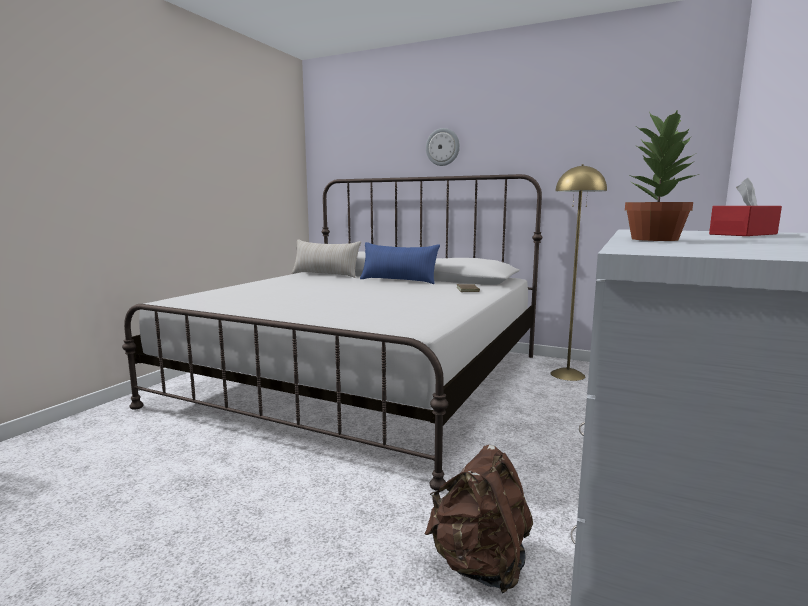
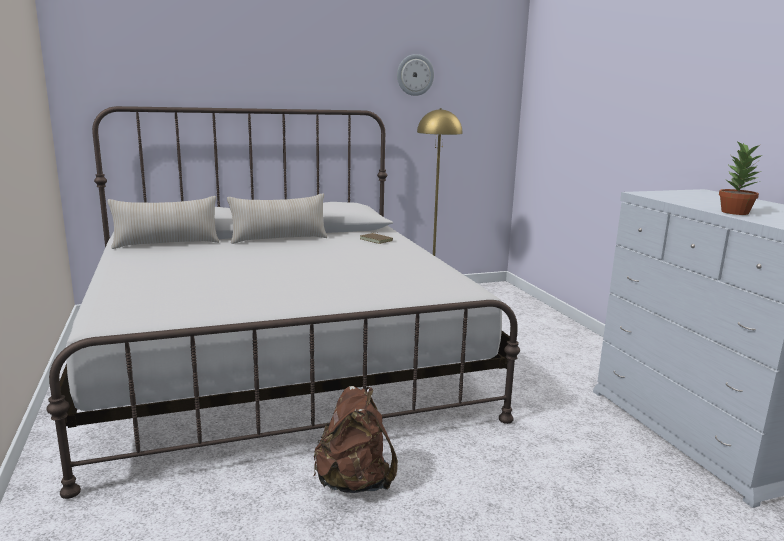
camera: 45 degrees left, 5 degrees up
(398, 280) = (279, 239): blue pillow -> beige pillow
(442, 147) = (269, 73): wall clock -> wall clock (415, 75)
(480, 564) = (602, 451): brown backpack -> brown backpack (354, 482)
(743, 234) = (711, 197): red tissue box -> none

